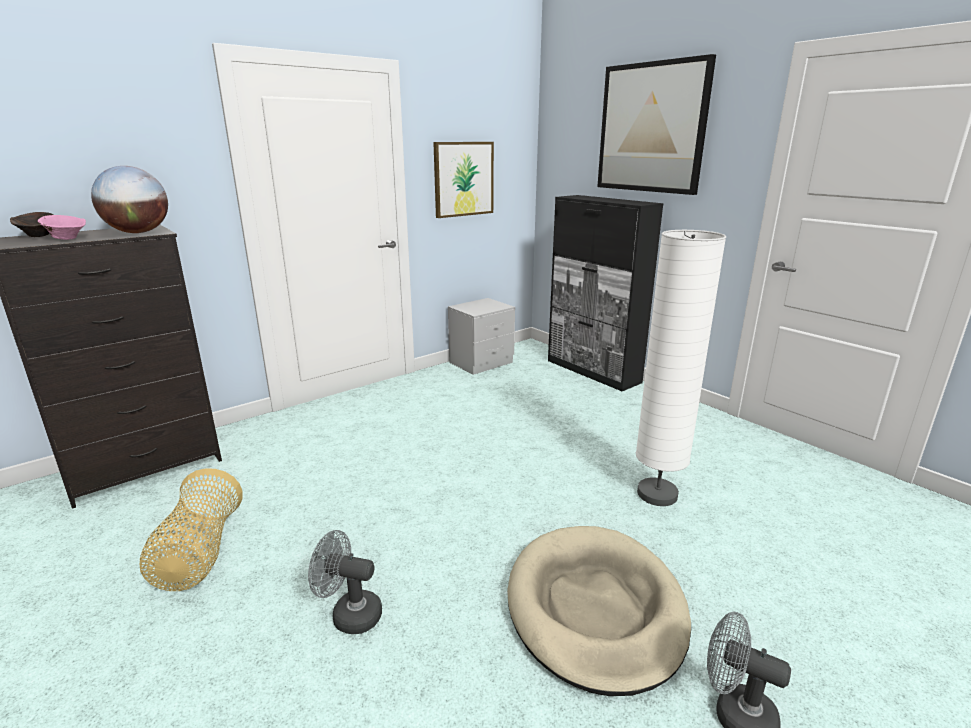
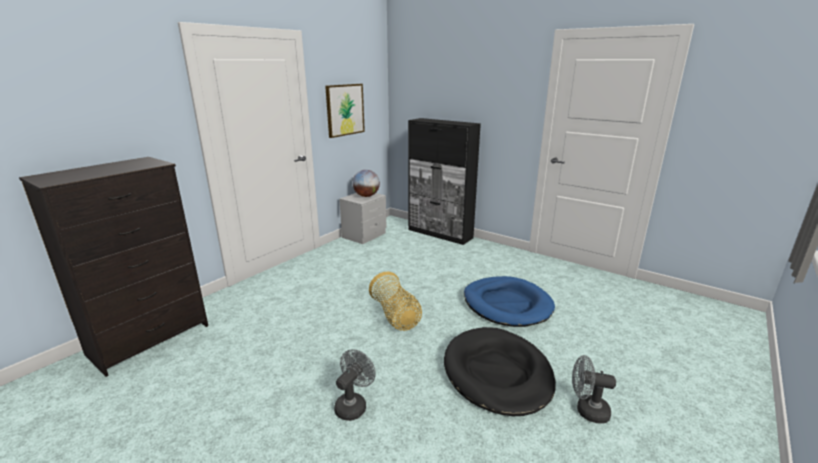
camera: 15 degrees left, 0 degrees up
(39, 236) = (64, 172): brown bowl -> none
(67, 238) = (94, 173): pink bowl -> none
(138, 232) = (144, 164): globe -> globe (366, 196)
(199, 554) = (228, 389): basket -> basket (395, 316)
(349, 614) = (353, 405): grey fan -> grey fan turned 120 degrees clockwise
(595, 609) = (497, 373): beige dog bed -> black dog bed
(651, 128) = (469, 76): picture -> none
(657, 494) = (507, 304): white floor lamp -> blue dog bed

